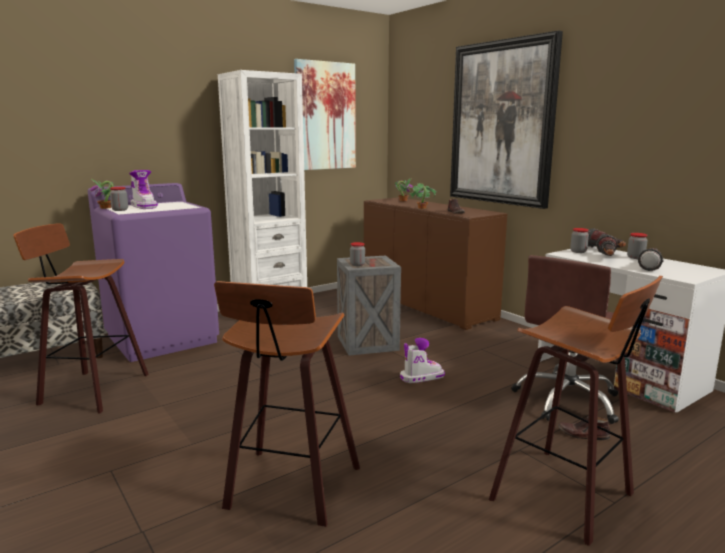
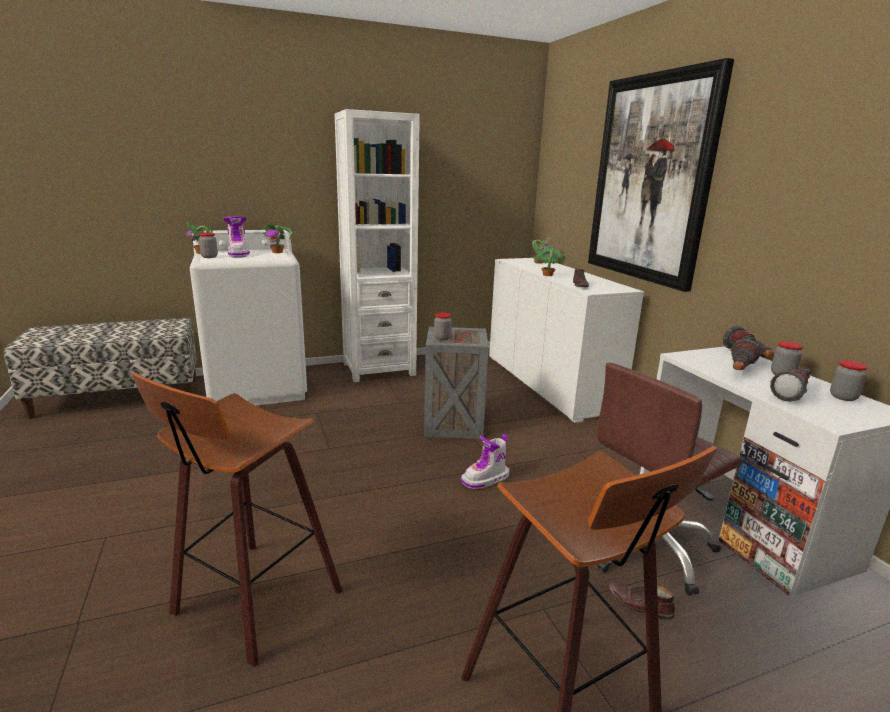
camera: 15 degrees right, 5 degrees up
(90, 390) = (155, 437): stool -> none
(162, 338) = (258, 387): purple washing machine -> white washing machine
(179, 203) = (278, 252): none -> potted plant
(325, 116) = (460, 162): picture -> none
(421, 377) = (486, 479): boot -> boot turned 150 degrees clockwise
(426, 305) = (548, 383): brown cabinet -> white cabinet
(578, 251) = (707, 355): jar -> jar (843, 397)

